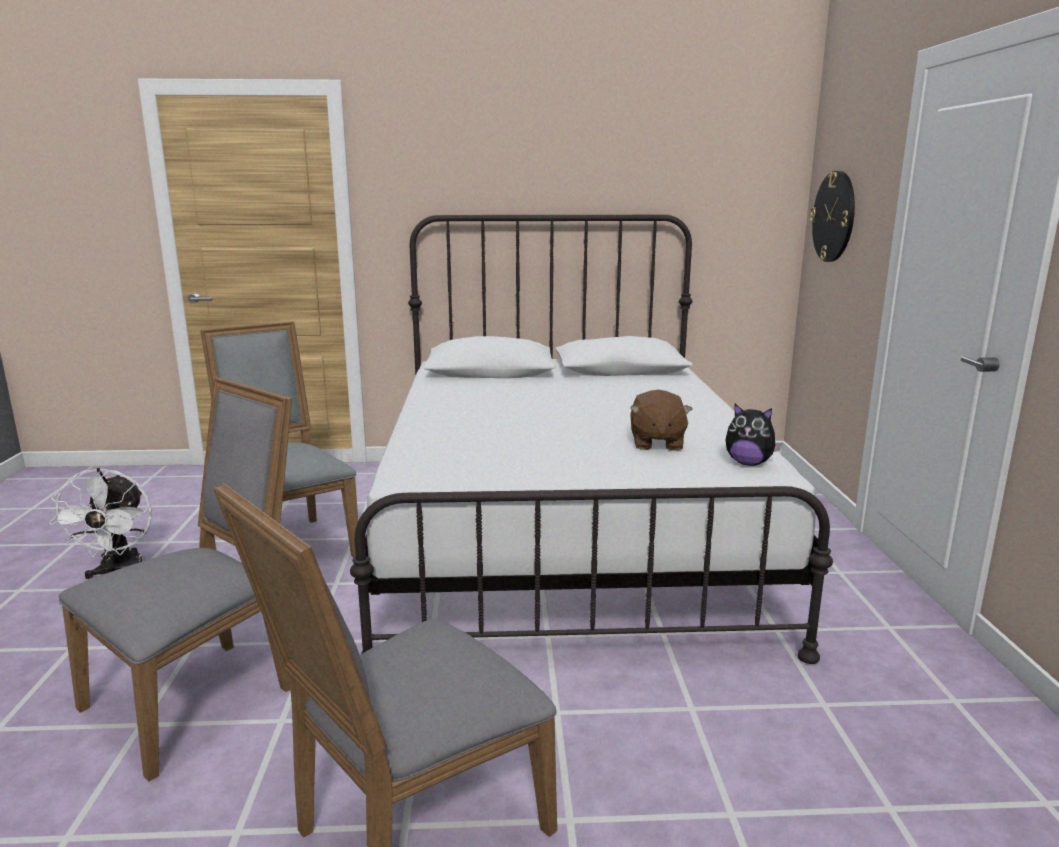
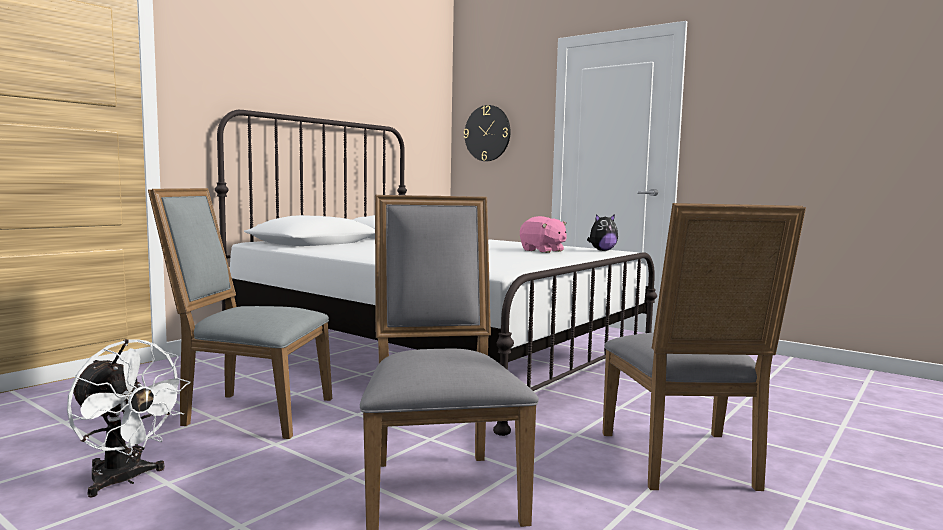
camera: 50 degrees left, 10 degrees down
(656, 443) = (542, 251): brown plush toy -> pink plush toy

